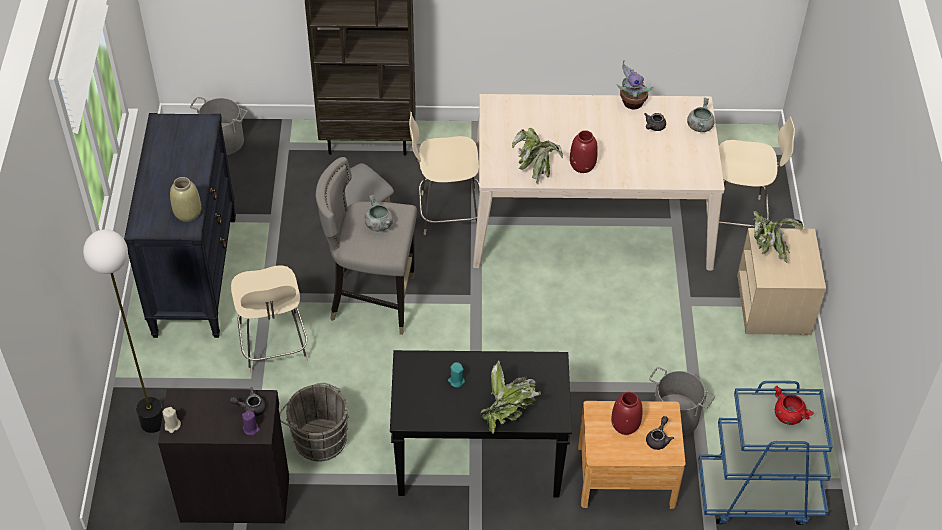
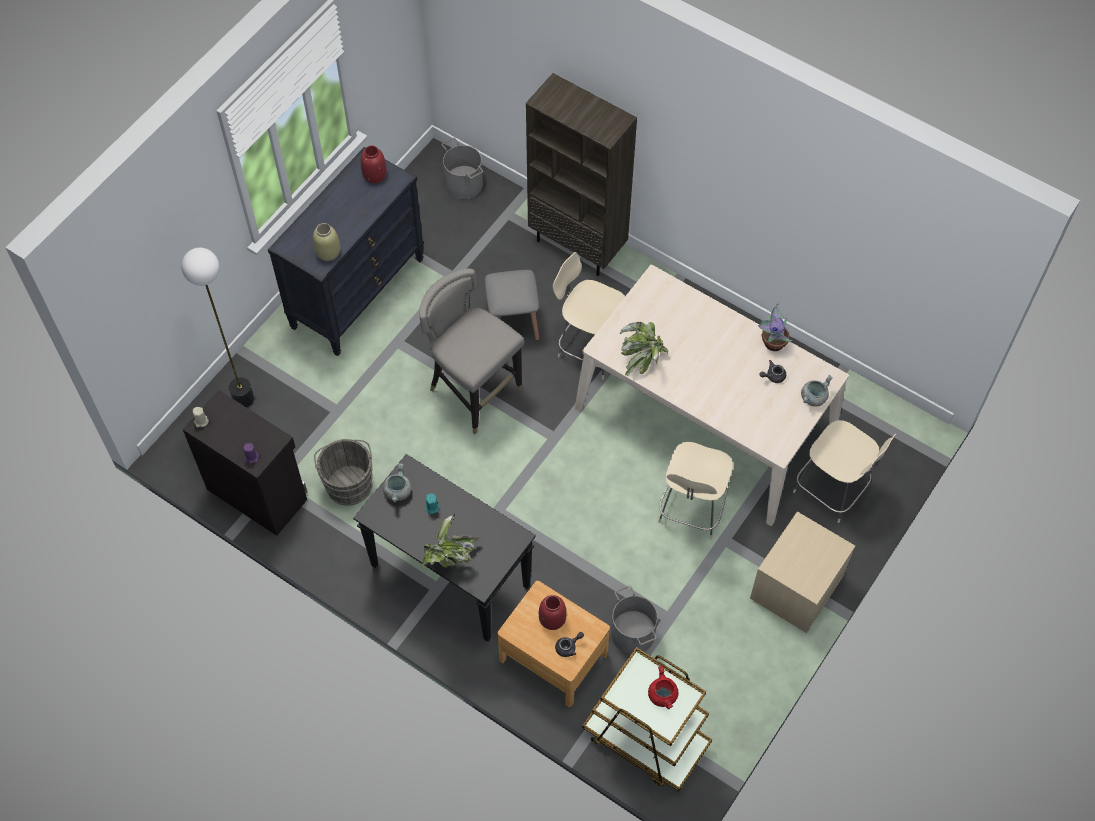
camera: 35 degrees right, 10 degrees up
(251, 407) = (264, 440): grey teapot -> none
(273, 346) = (372, 387): beige chair -> beige chair (691, 509)
(379, 224) = (479, 339): grey cooking pot -> grey cooking pot (397, 491)
(582, 165) = (682, 378): red vase -> red vase (375, 175)
(758, 494) = (645, 738): blue cart -> brown cart
(768, 246) = (799, 538): potted plant -> none

